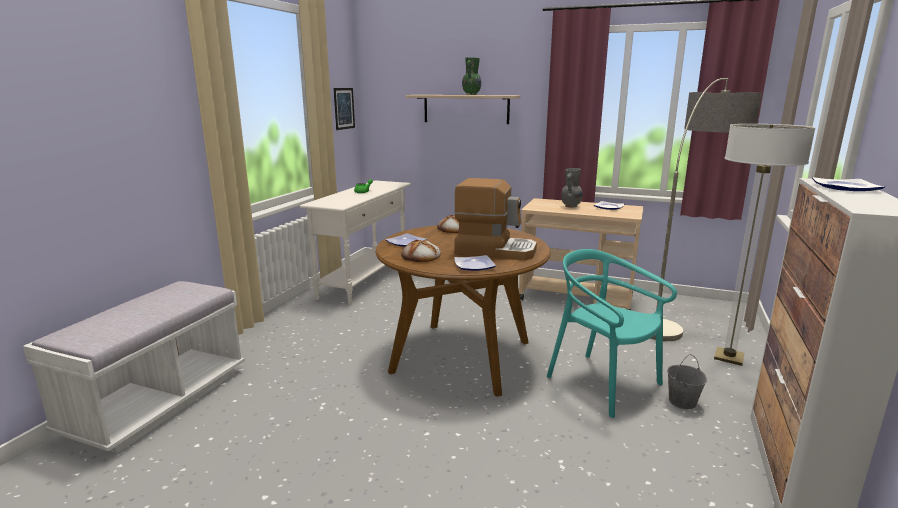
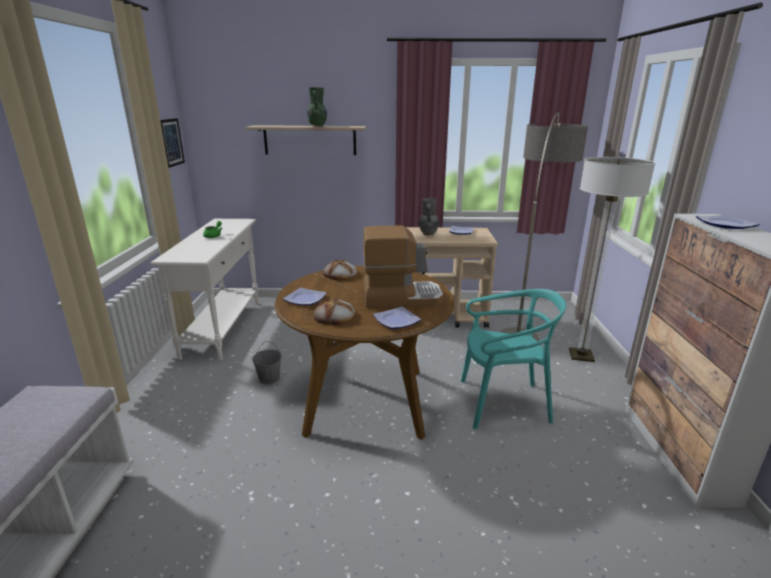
camera: 20 degrees left, 5 degrees up
(602, 383) = (502, 403): turquoise chair -> turquoise chair turned 150 degrees clockwise
(682, 402) = (571, 408): grey bucket -> grey bucket (269, 378)

